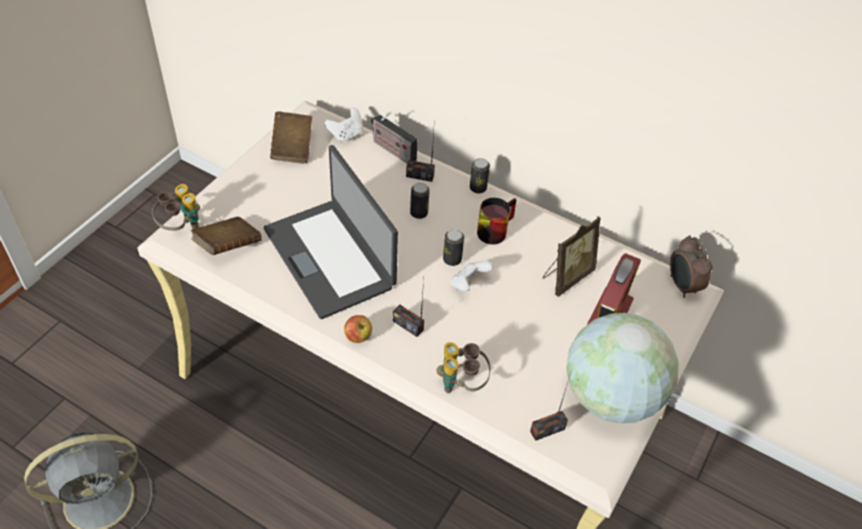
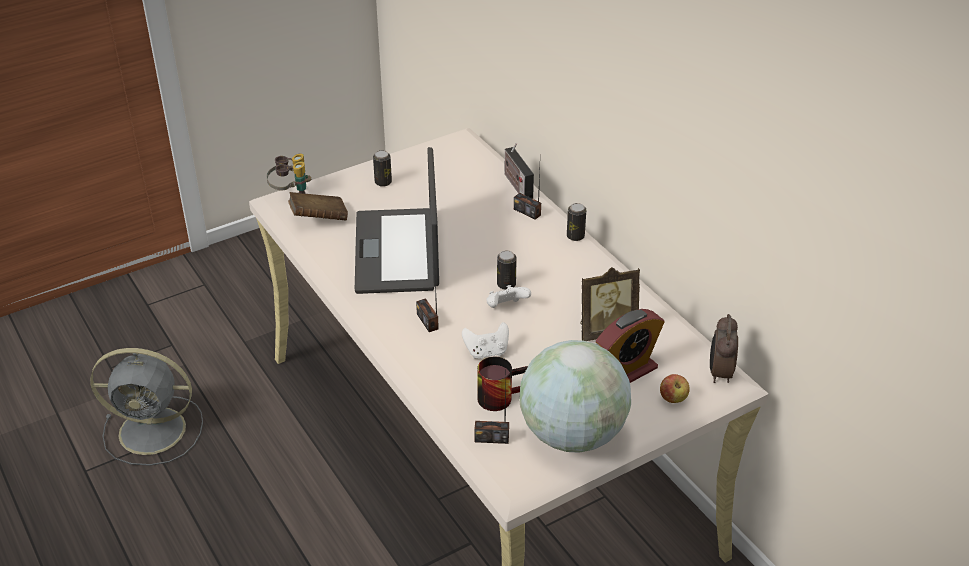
camera: 30 degrees right, 10 degrees down
(292, 148) = (427, 160): brown book -> none
(346, 135) = (483, 162): white game controller -> white game controller (486, 352)
(358, 336) = (378, 316): apple -> apple (673, 398)
(419, 213) = (503, 240): can -> can (383, 182)
(461, 383) = (441, 378): binoculars -> none
(493, 229) = (564, 272): mug -> mug (499, 395)

